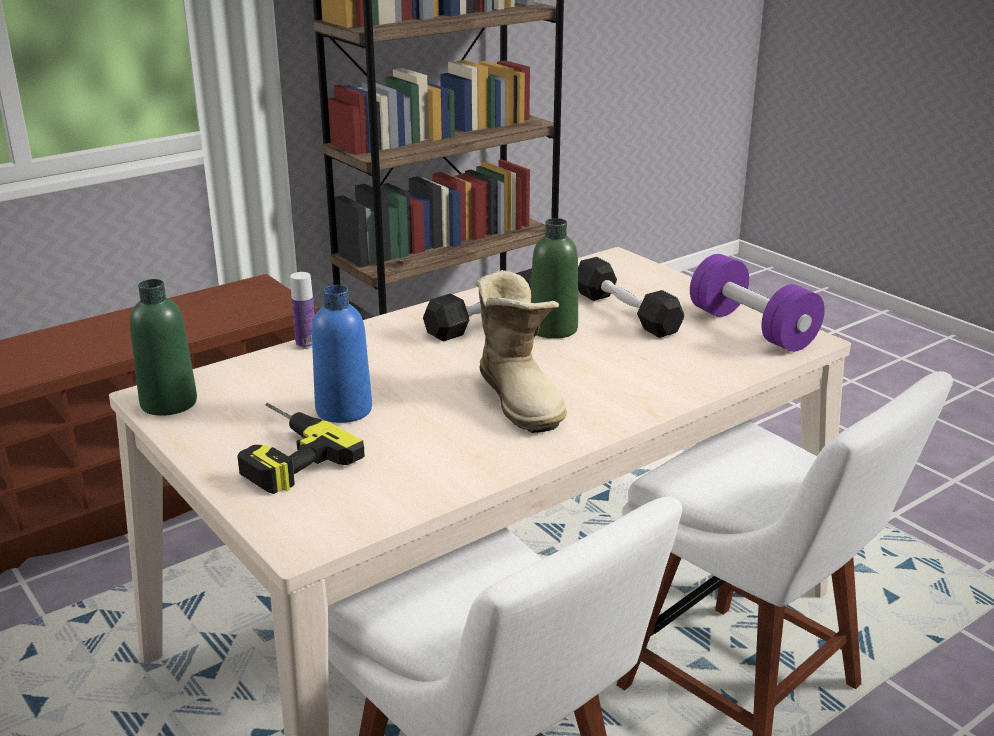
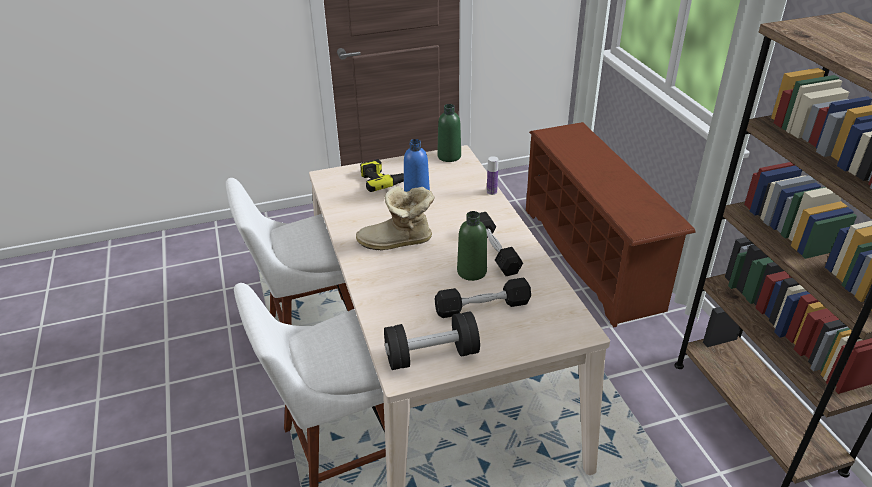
camera: 110 degrees right, 10 degrees up
(752, 328) = (431, 355): purple dumbbell -> black dumbbell

